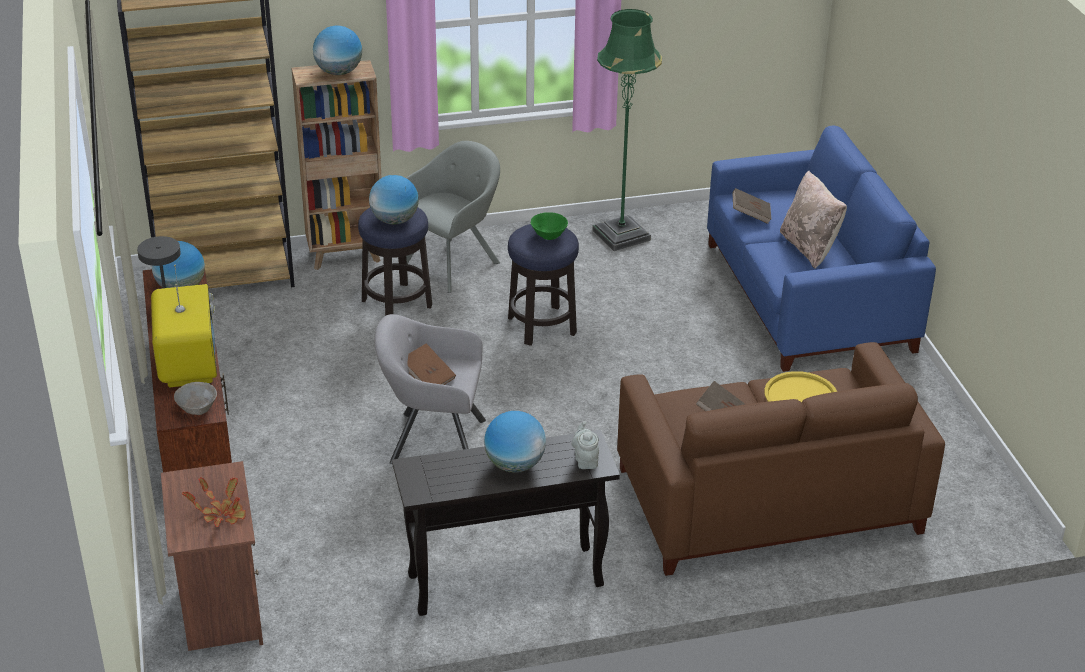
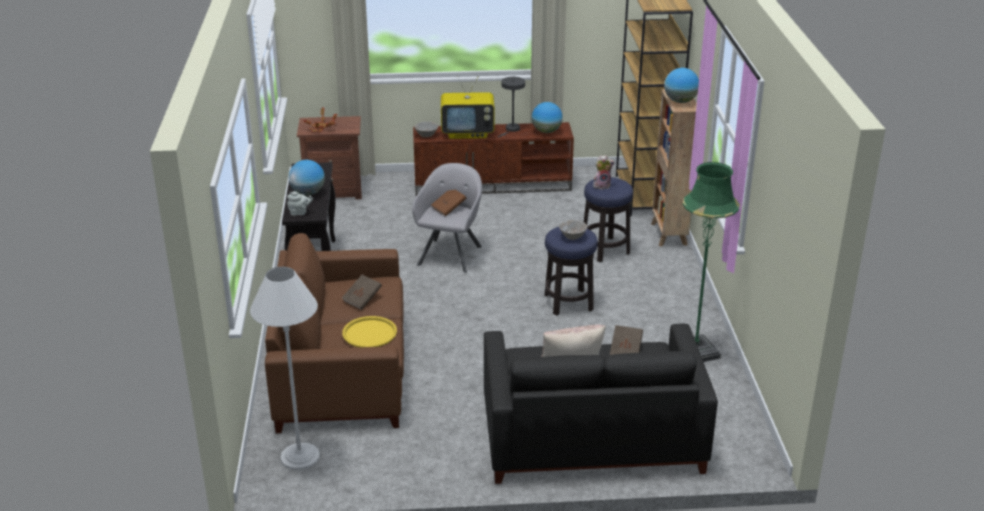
camera: 100 degrees right, 5 degrees down
(394, 220) = (602, 185): globe -> plush toy
(453, 262) = (657, 274): grey armchair -> none
(549, 236) = (572, 237): green bowl -> grey bowl
(807, 297) = (591, 436): blue sofa -> black sofa
(955, 502) = (300, 457): none -> white floor lamp

